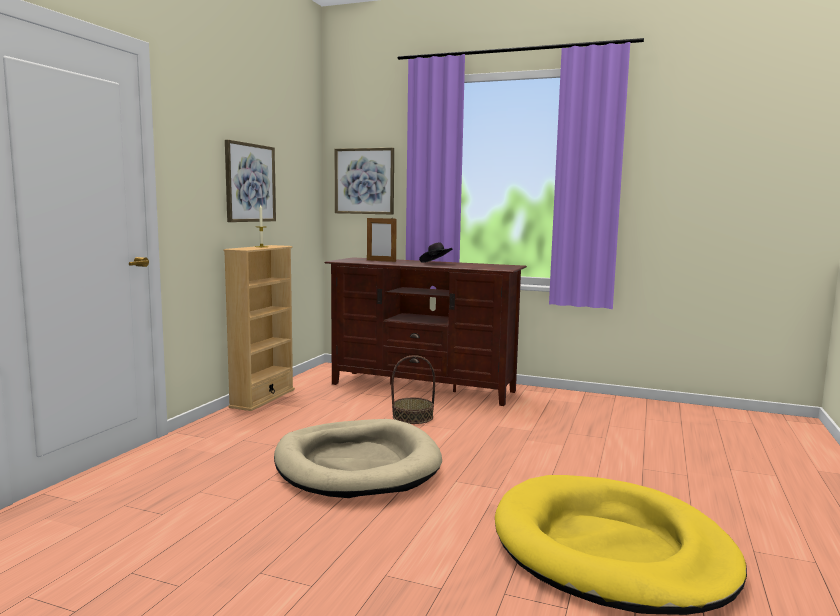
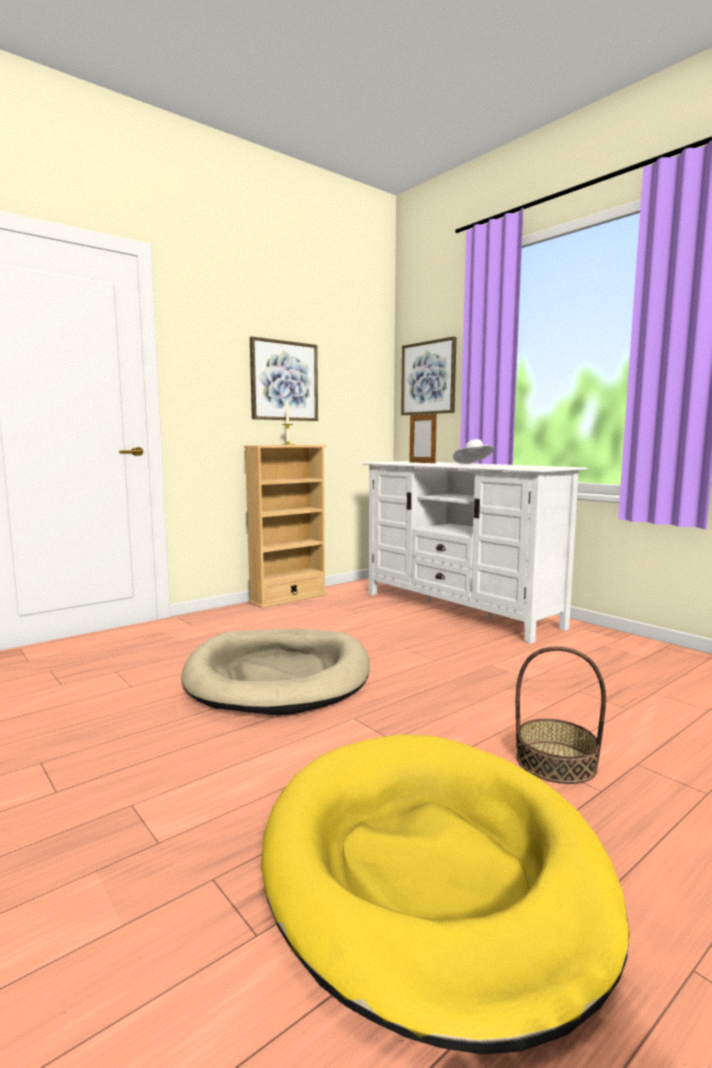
camera: 30 degrees right, 0 degrees up
(413, 417) = (405, 638): basket -> basket (556, 762)
(423, 387) = (459, 610): brown tv stand -> white tv stand
(436, 263) = (474, 464): black hat -> white hat

